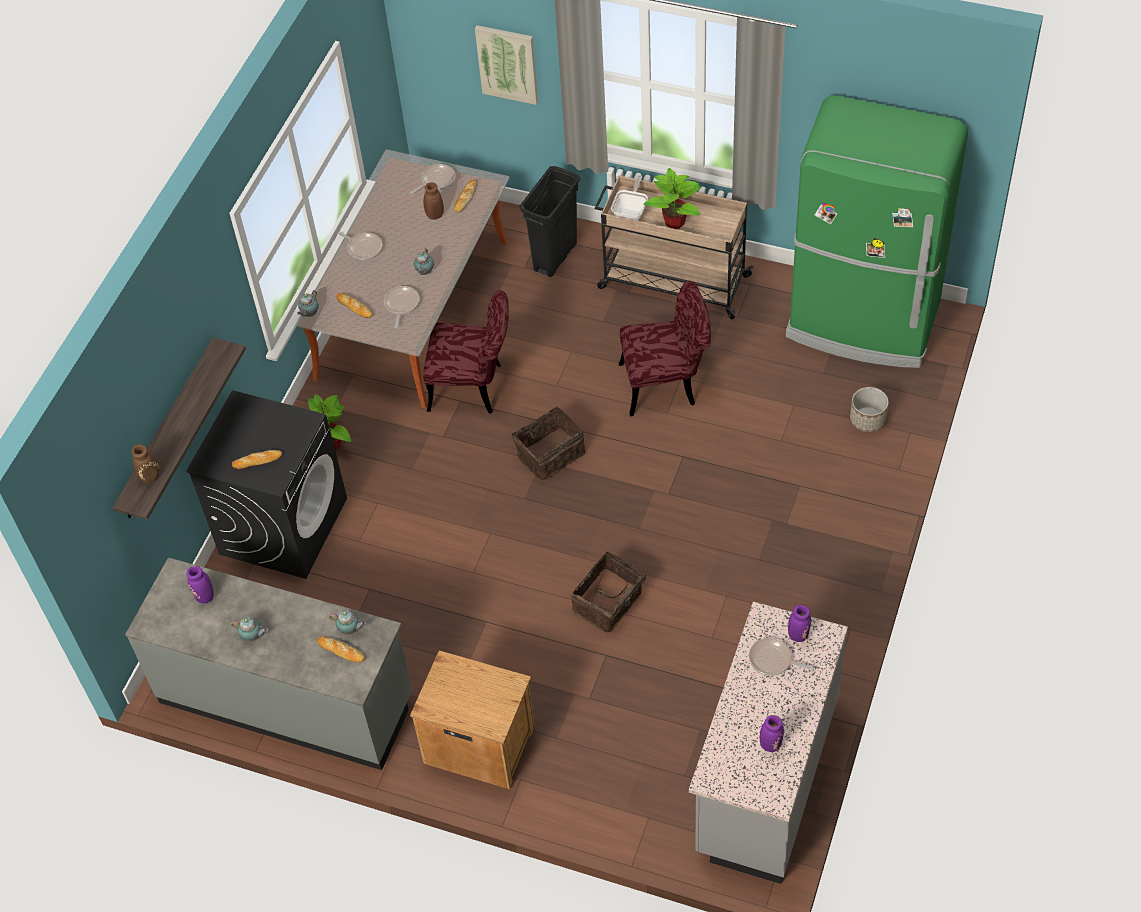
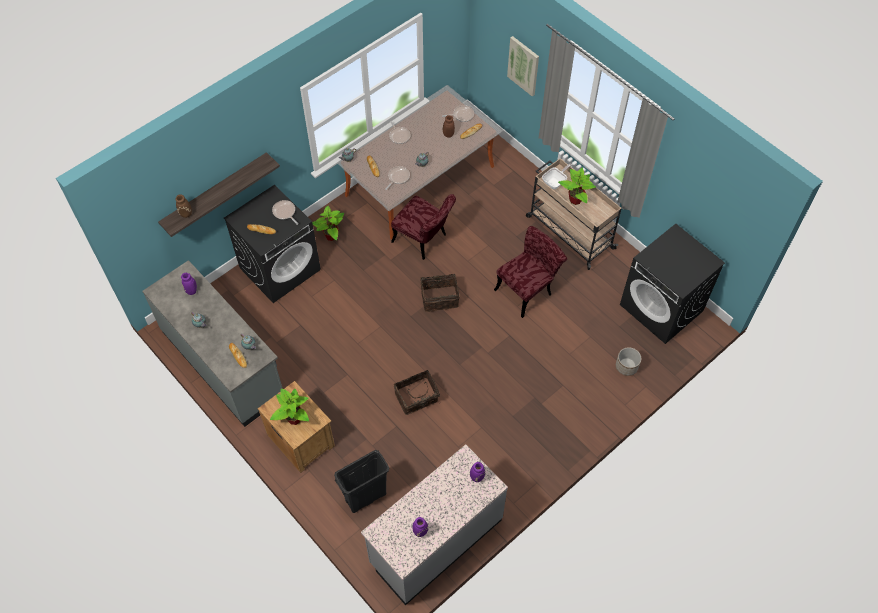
camera: 25 degrees right, 5 degrees up
(474, 700) = (294, 418): none -> potted plant
(555, 257) = (514, 187): black trash can -> black trash can (366, 497)
(666, 383) = (528, 289): red chair -> red chair turned 60 degrees counterclockwise
(773, 660) = (453, 484): frying pan -> frying pan (285, 212)
(863, 322) = (662, 308): green fridge -> black washing machine

